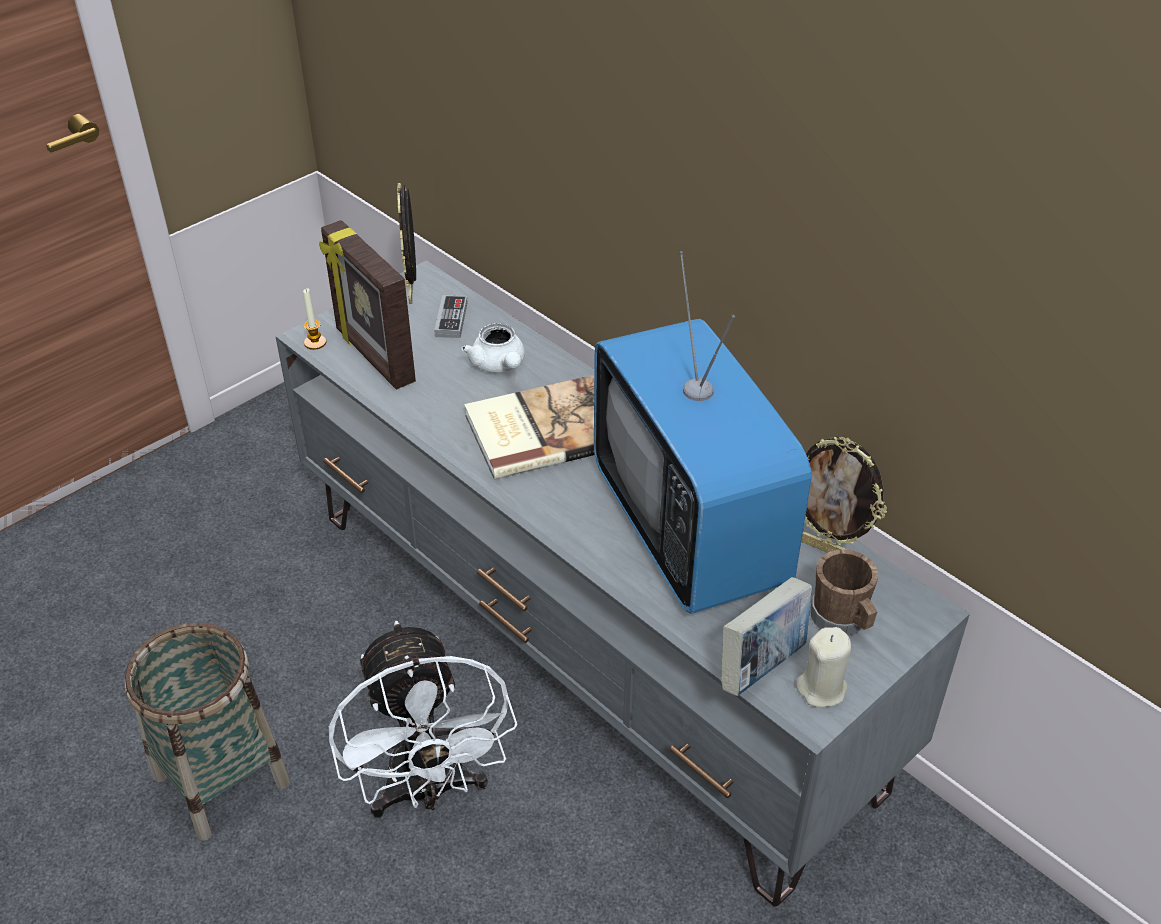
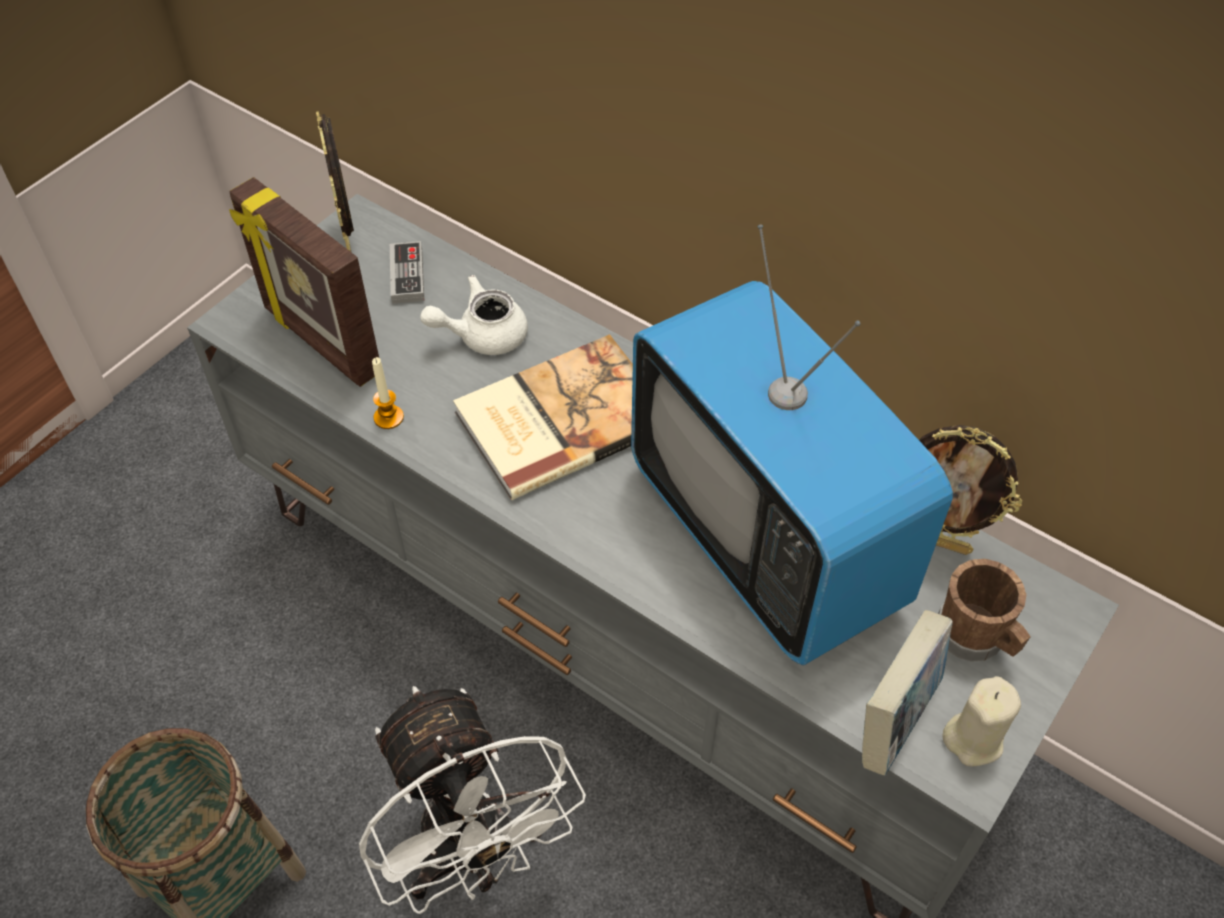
camera: 10 degrees left, 10 degrees up
(315, 343) = (241, 331): candle -> candle (388, 417)
(499, 366) = (482, 335): white teapot -> white teapot turned 105 degrees clockwise

